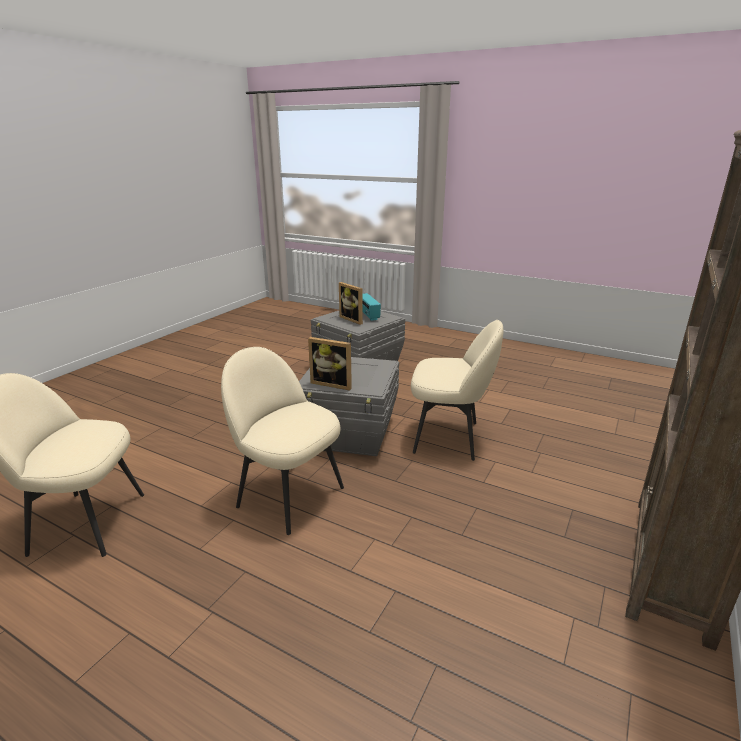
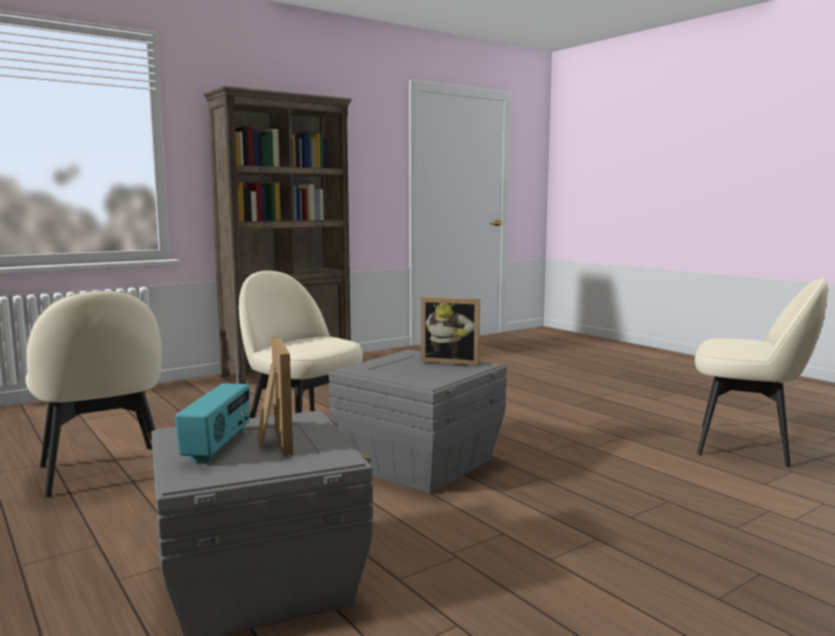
camera: 155 degrees left, 15 degrees down
(288, 495) = (528, 429): beige chair -> beige chair (103, 472)
(333, 383) = (451, 361): picture frame -> picture frame turned 150 degrees clockwise

